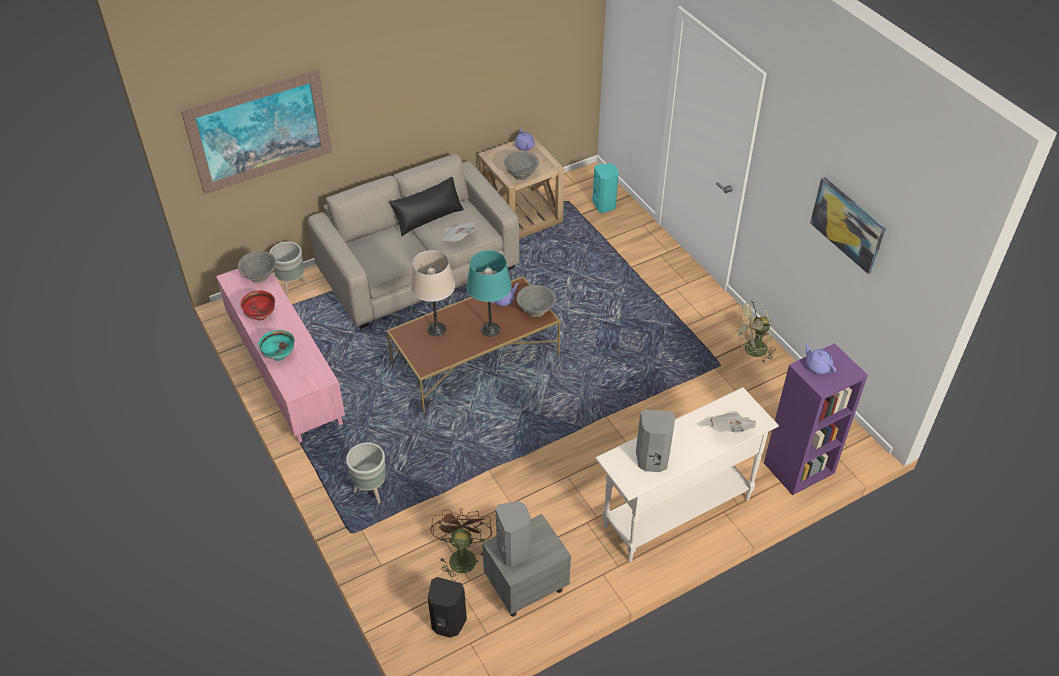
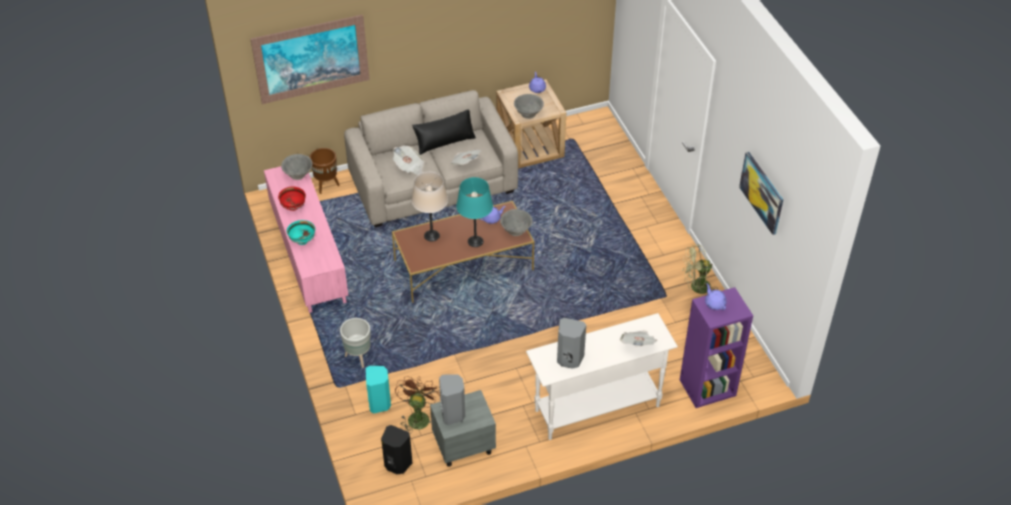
camera: 10 degrees right, 0 degrees up
(293, 287) = (327, 185): grey planter -> brown planter
(393, 252) = (409, 167): none -> newspaper
(604, 205) = (604, 146): turquoise speaker -> turquoise speaker (380, 403)

